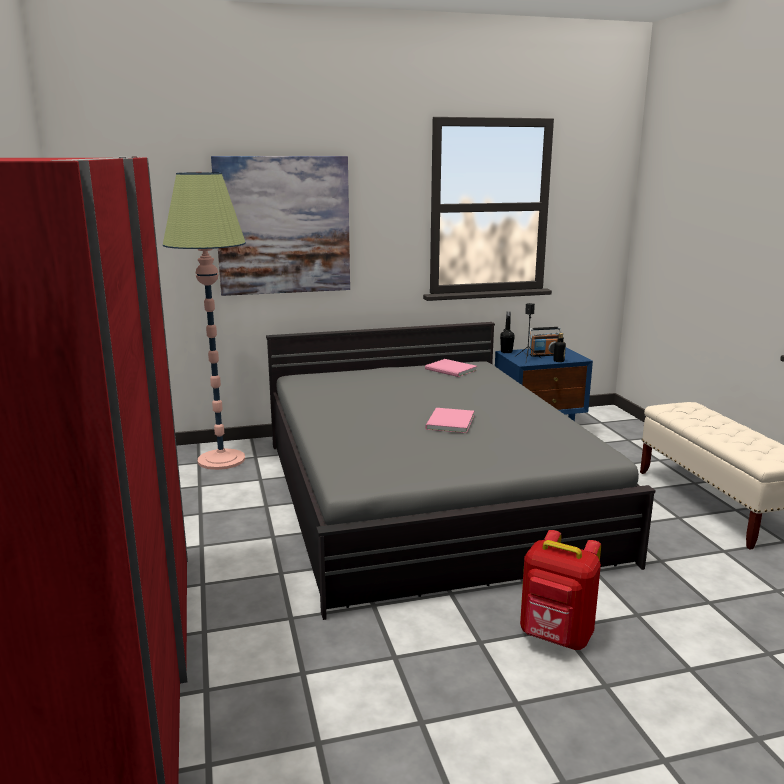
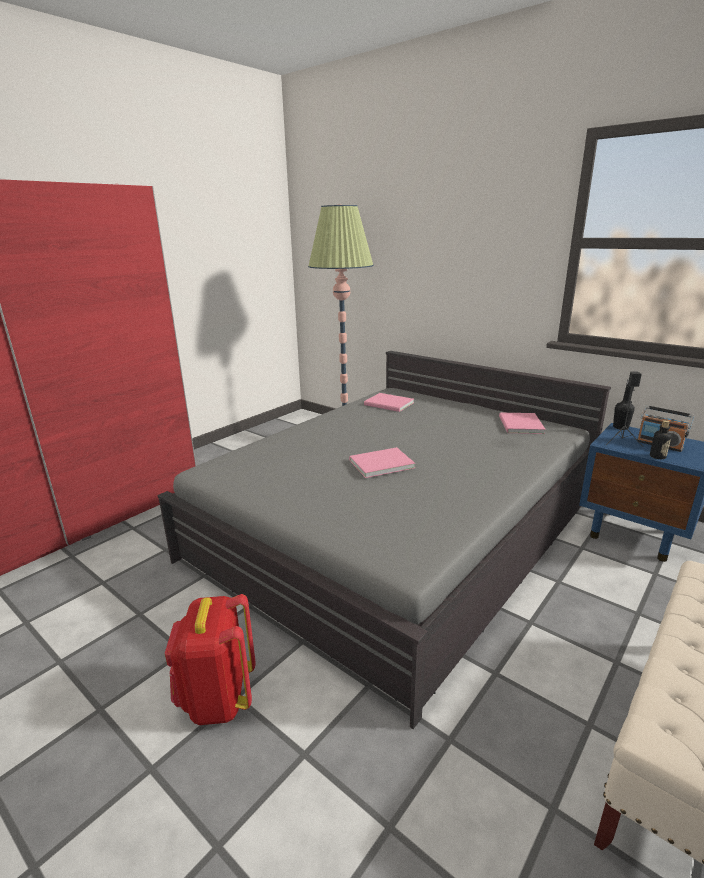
camera: 55 degrees right, 5 degrees up
(283, 225) = (425, 255): picture -> none
(328, 387) = (389, 404): none -> pink book

